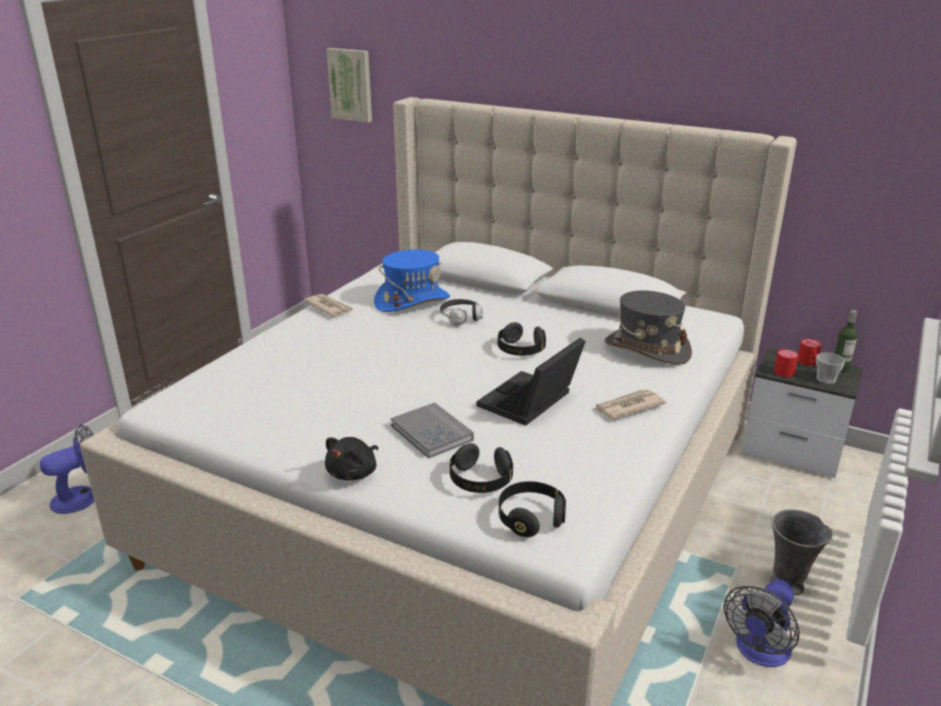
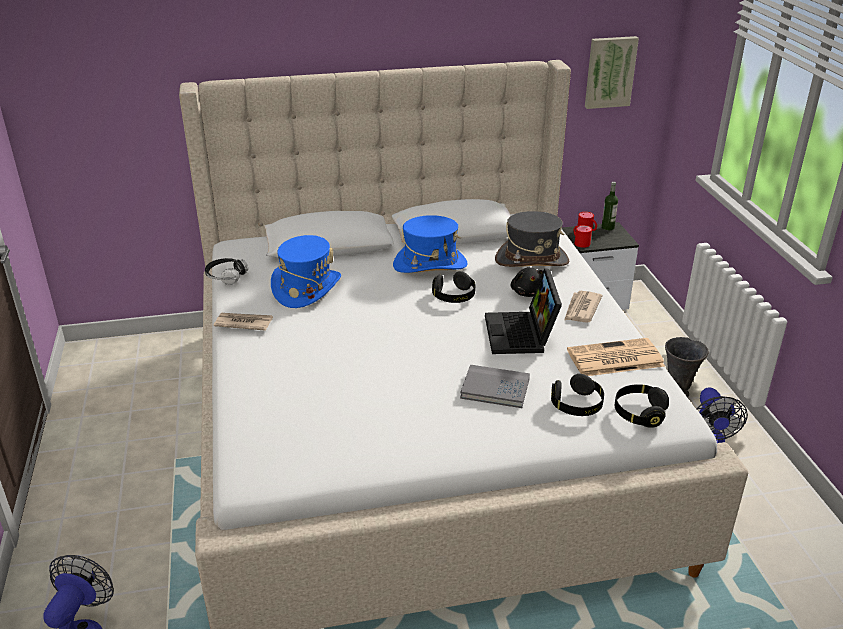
camera: 40 degrees left, 5 degrees up
(351, 84) = (91, 80): picture -> picture (609, 72)
(354, 473) = (491, 445): black plush toy -> black plush toy (528, 292)
(461, 318) = (370, 288): headphones -> headphones (226, 276)
(541, 319) = (430, 265): none -> blue hat
(587, 461) = (614, 359): none -> newspaper
(826, 379) = (610, 239): cup -> none

